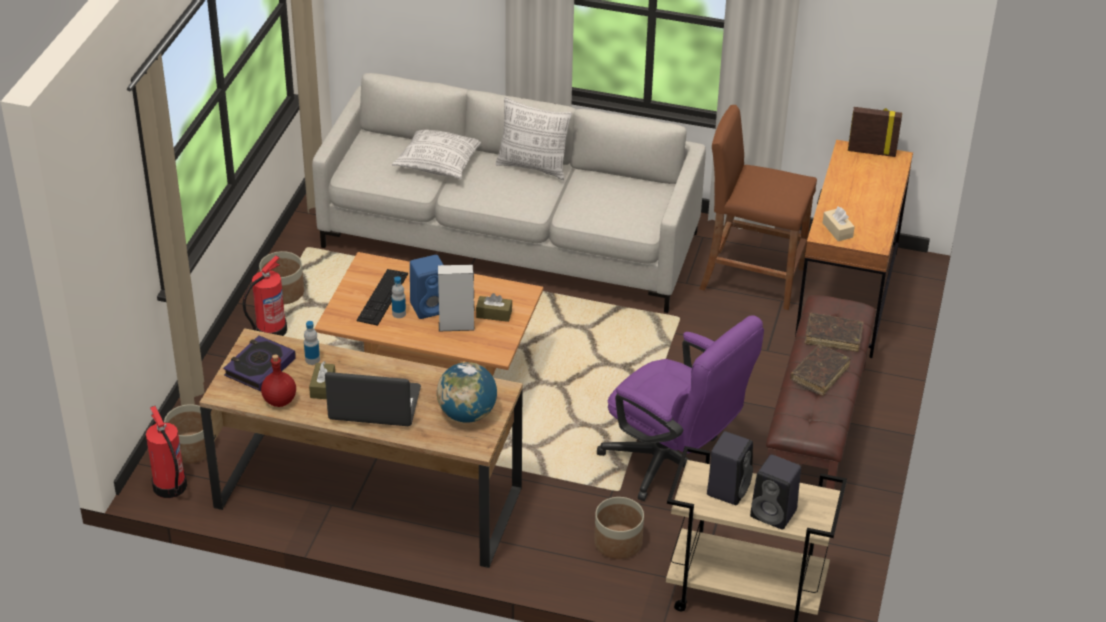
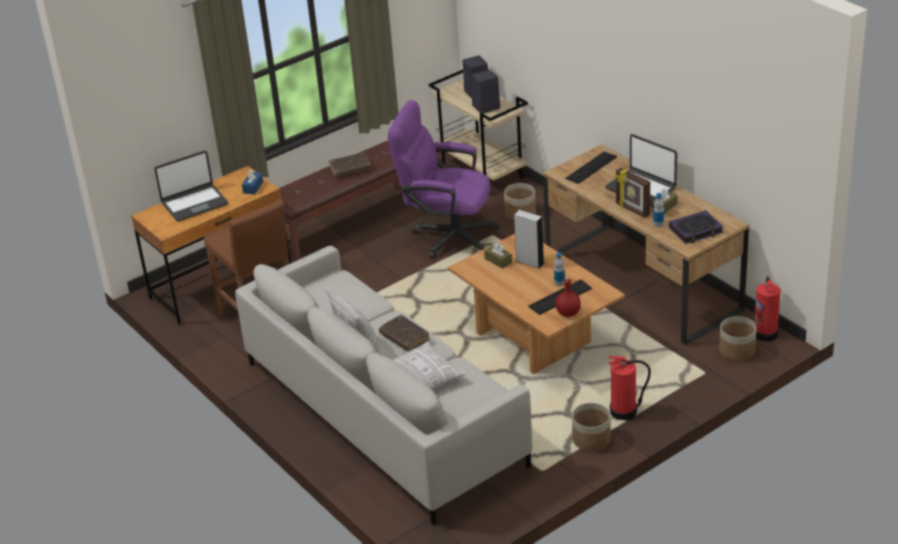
camera: 140 degrees left, 5 degrees down
(279, 400) = (697, 209): red bottle -> red bottle (568, 313)
(430, 307) = (534, 279): blue speaker -> none
(467, 414) = (591, 167): globe -> keyboard
(673, 466) = (447, 236): purple office chair -> purple office chair turned 60 degrees counterclockwise
(833, 337) = (315, 183): brown book -> brown book (404, 337)
(837, 230) = (253, 187): beige tissue box -> blue tissue box
(869, 188) = (194, 203): none -> laptop
(871, 151) = (154, 224): picture frame -> picture frame (632, 210)

